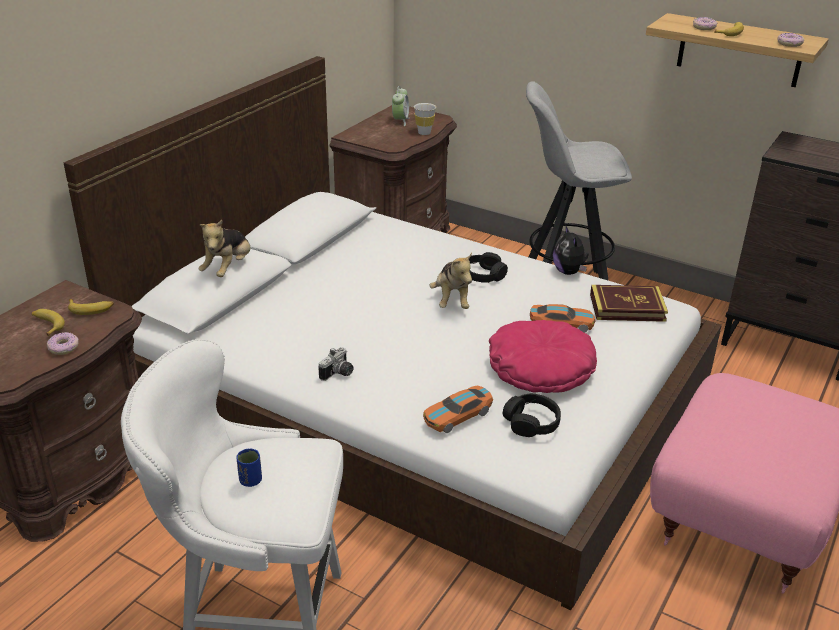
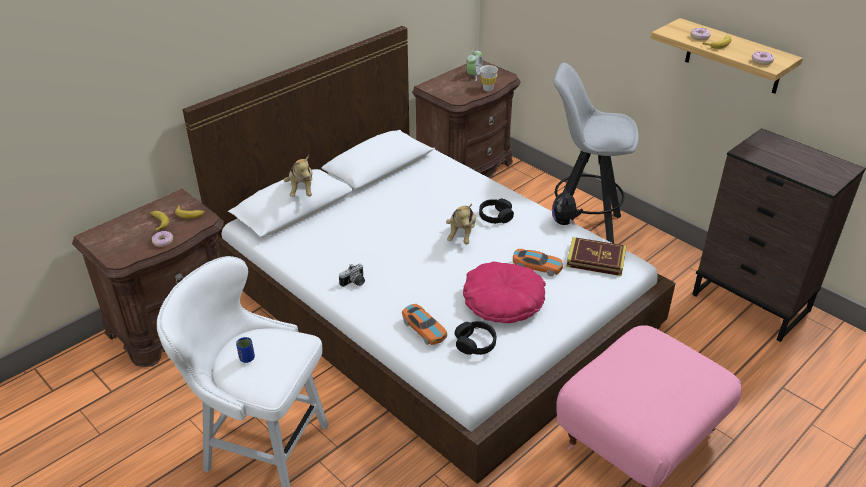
camera: 15 degrees right, 5 degrees up
(228, 268) = (301, 190): plush toy -> plush toy turned 45 degrees counterclockwise
(457, 415) = (424, 329): toy car -> toy car turned 105 degrees counterclockwise

